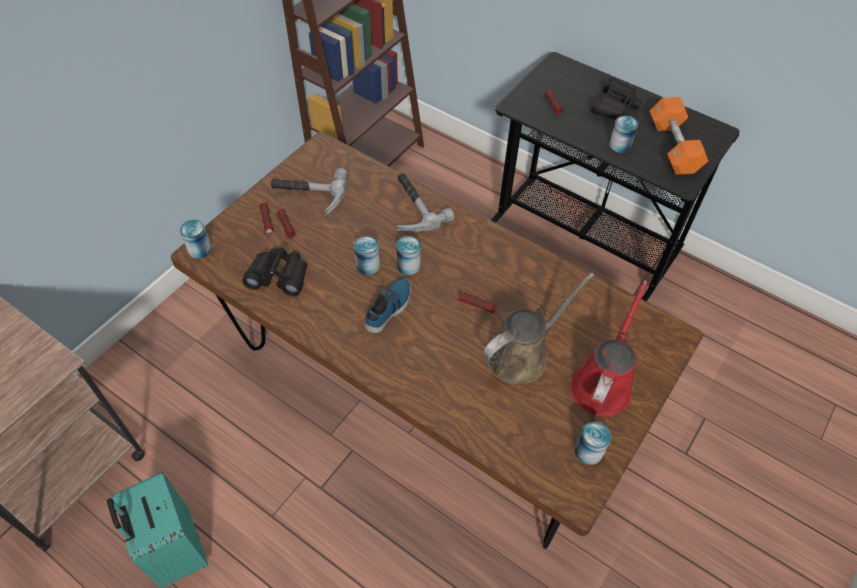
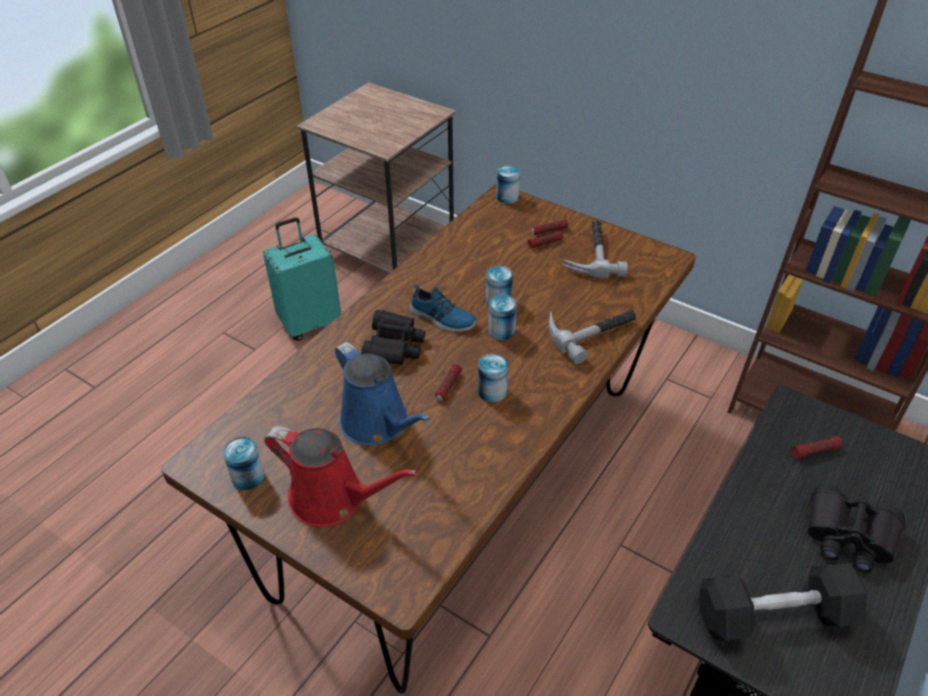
camera: 90 degrees right, 10 degrees down
(279, 276) = (479, 244): black binoculars -> black binoculars (393, 346)
(521, 355) = (378, 423): brown watering can -> blue watering can
(620, 145) = (751, 533): can -> can (492, 391)
(673, 147) = (774, 615): orange dumbbell -> black dumbbell

